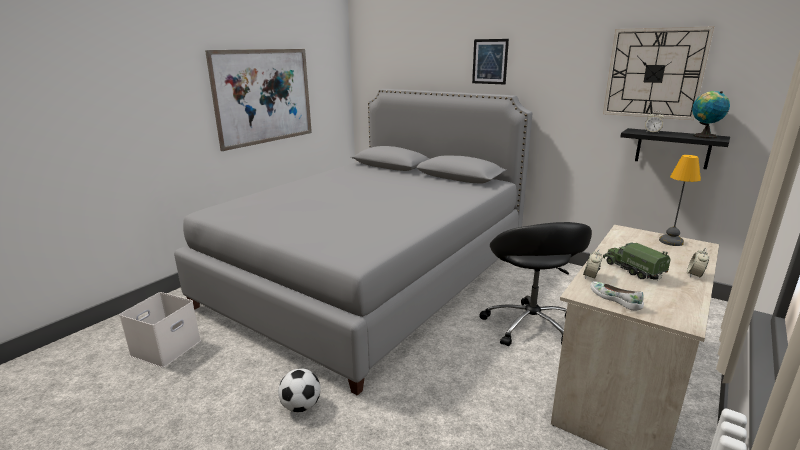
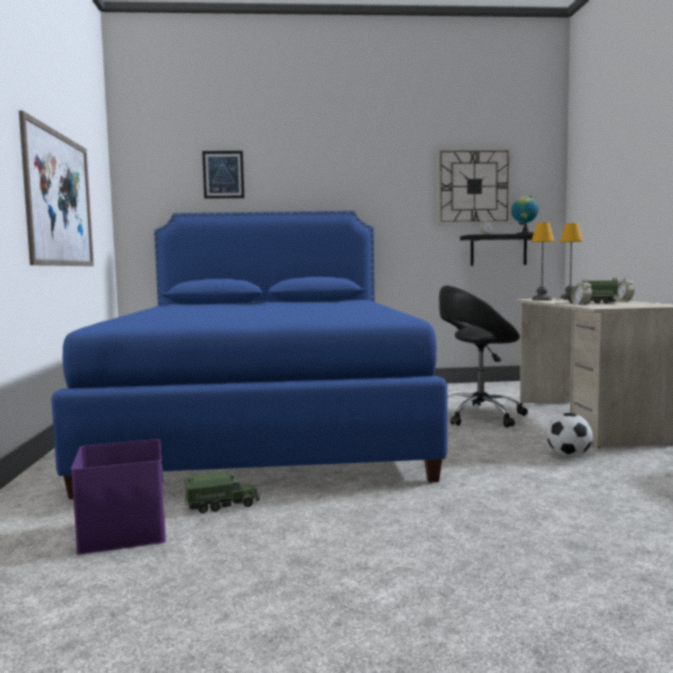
camera: 40 degrees left, 15 degrees down
(166, 347) = (121, 531): white storage box -> purple storage box
(227, 350) = (222, 505): none -> toy truck
(301, 406) = (406, 503): football -> football (569, 455)
(370, 277) = (265, 426): grey bed -> blue bed
(490, 61) = (316, 179): picture -> picture (223, 174)
(530, 327) = (477, 416): black office chair -> black office chair turned 120 degrees clockwise
(615, 299) = (621, 306): white shoe -> none
(623, 237) = (541, 300): none -> table lamp

